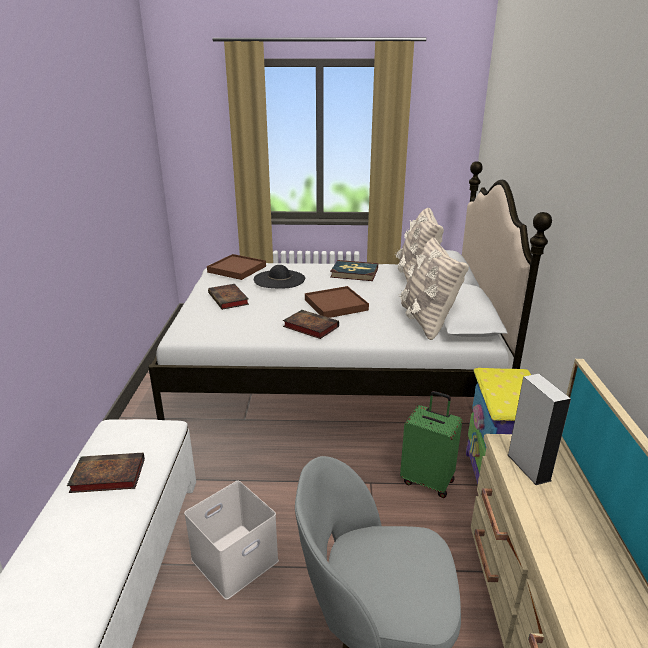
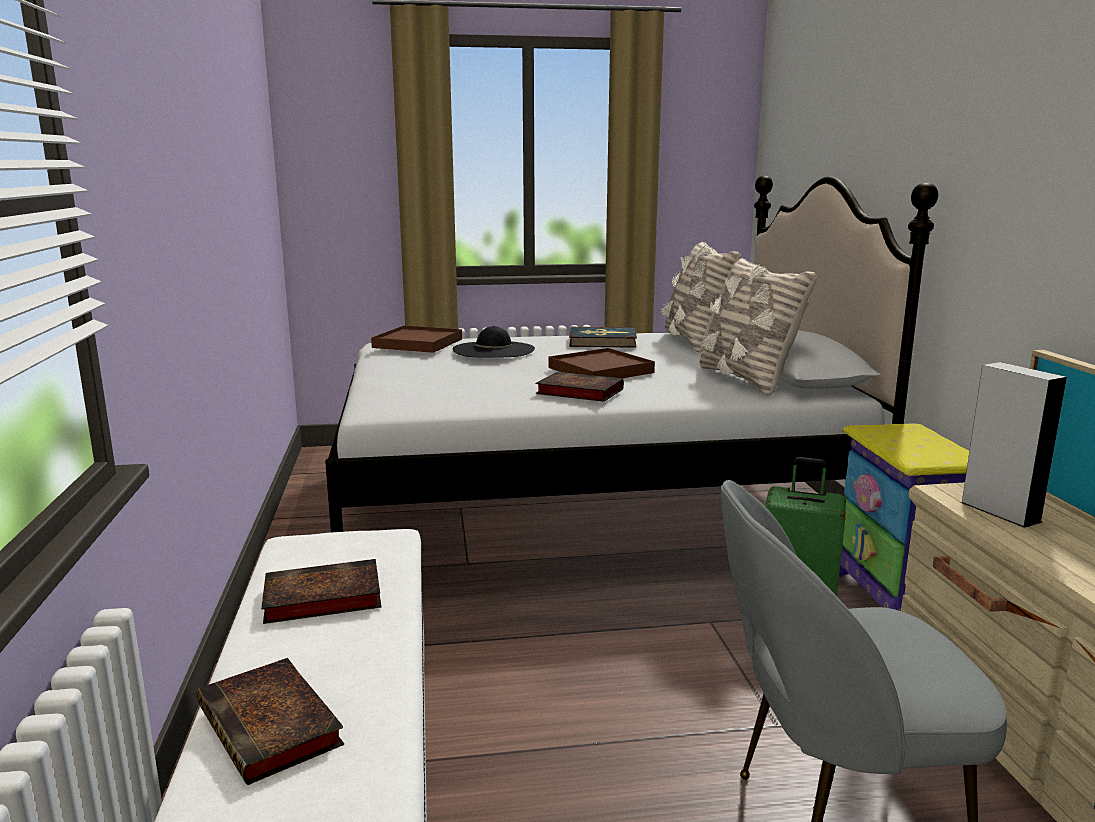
camera: 10 degrees left, 10 degrees down
(229, 299) = (427, 373): book -> book (272, 728)
(234, 561) = (539, 743): white storage box -> none

